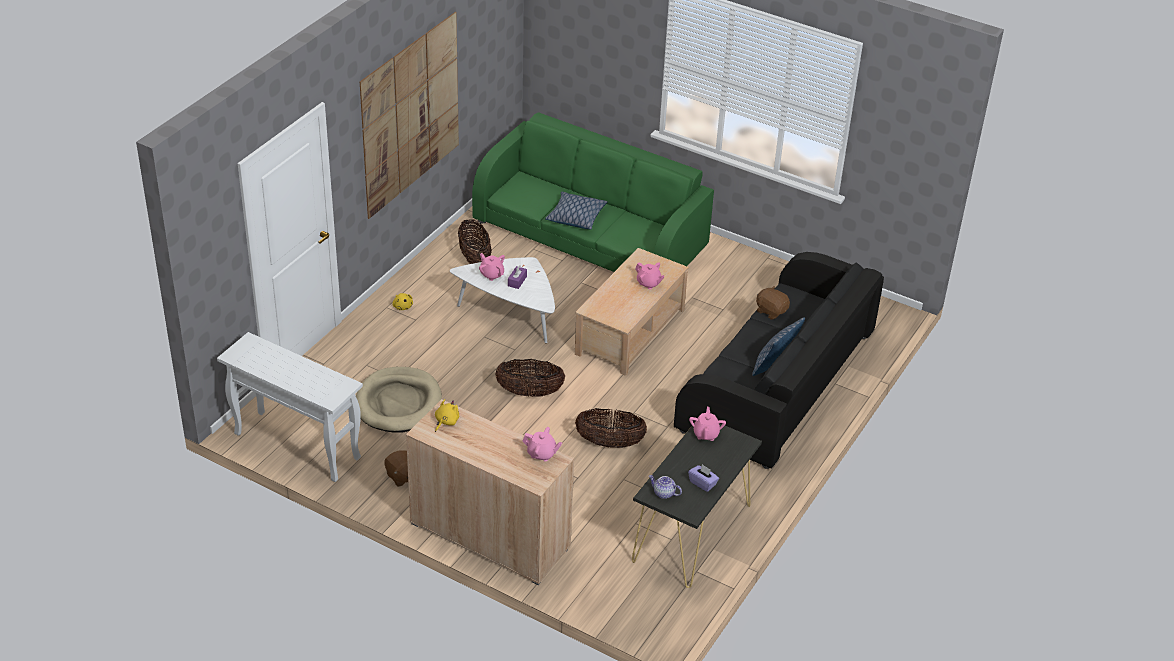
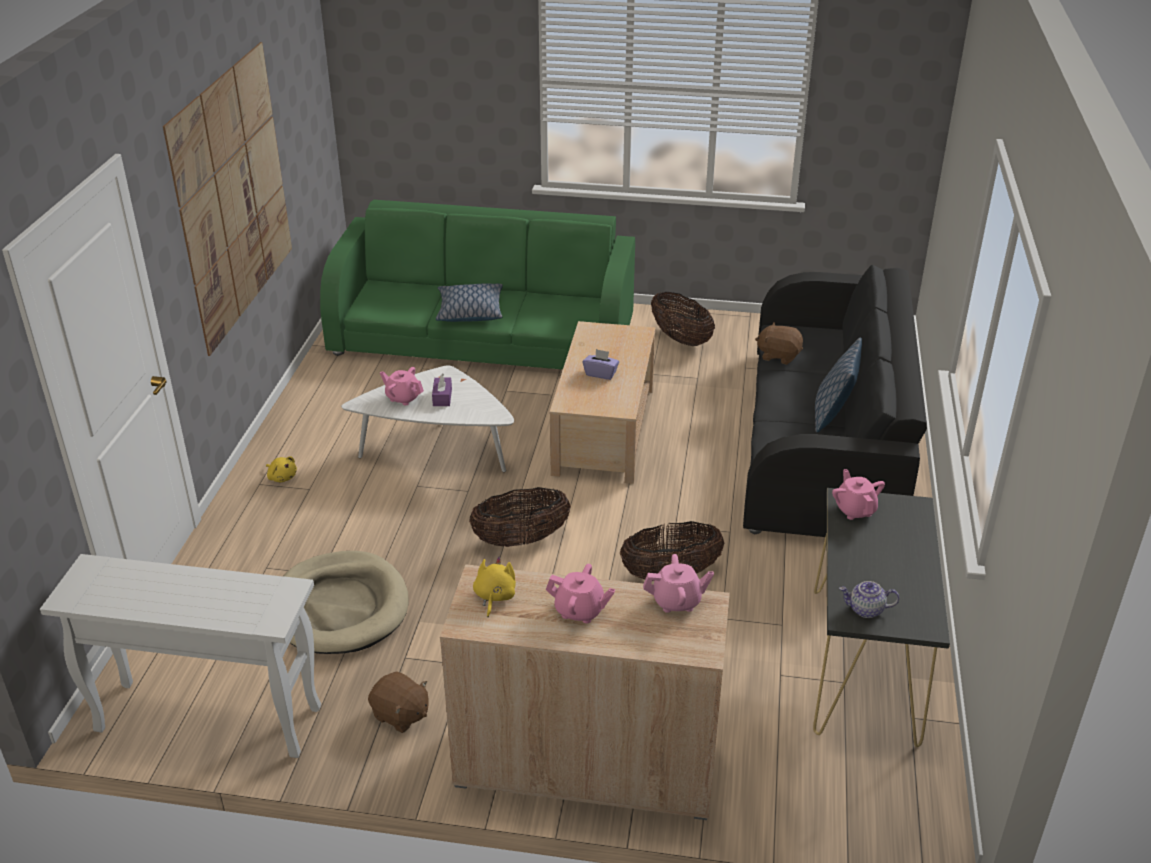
camera: 20 degrees left, 5 degrees down
(474, 258) = (351, 396): basket -> basket (681, 339)
(649, 283) = (620, 356): pink teapot -> pink teapot (580, 611)
(703, 483) = (906, 578): purple tissue box -> purple tissue box (601, 373)

